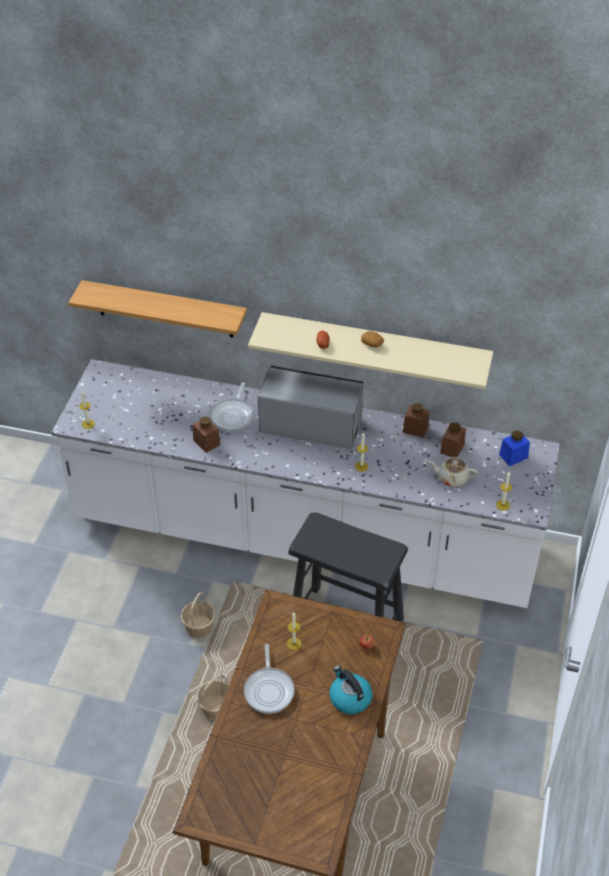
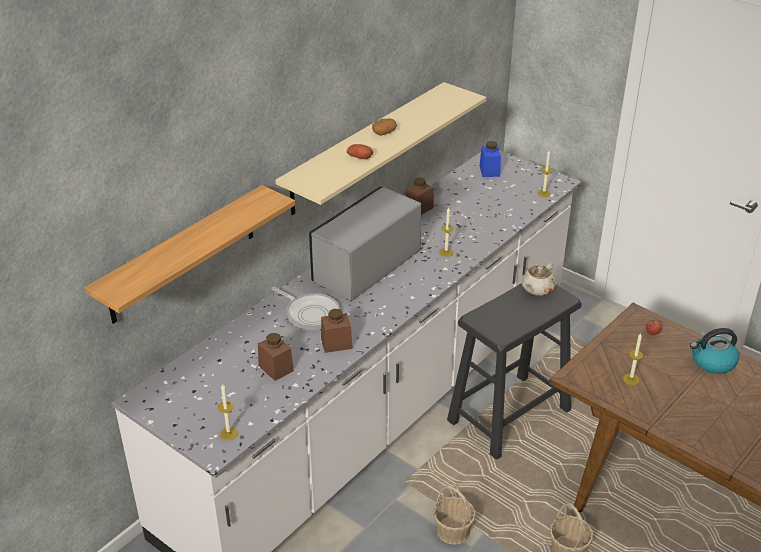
camera: 65 degrees left, 10 degrees down
(269, 689) = (684, 413): frying pan -> none
(452, 448) = (458, 197): brown jar -> brown jar (276, 368)
(452, 478) = (495, 208): beige teapot -> beige teapot (537, 289)

